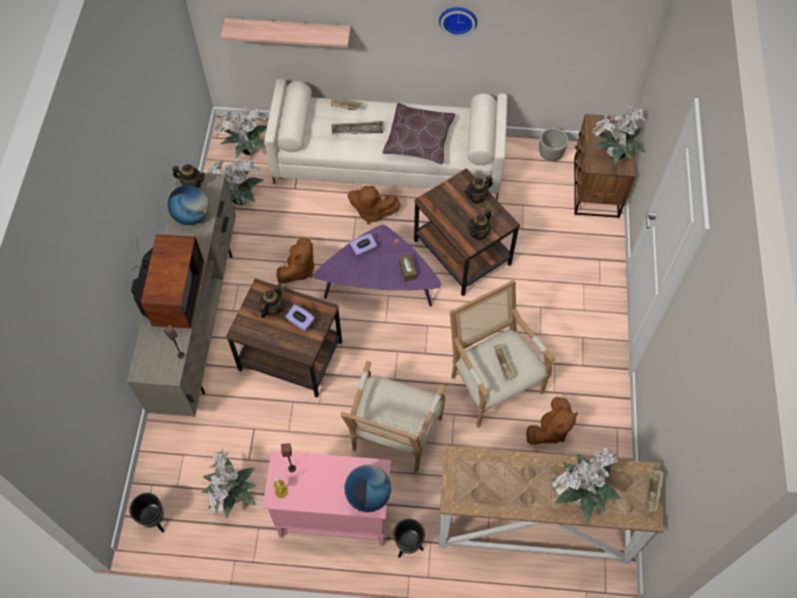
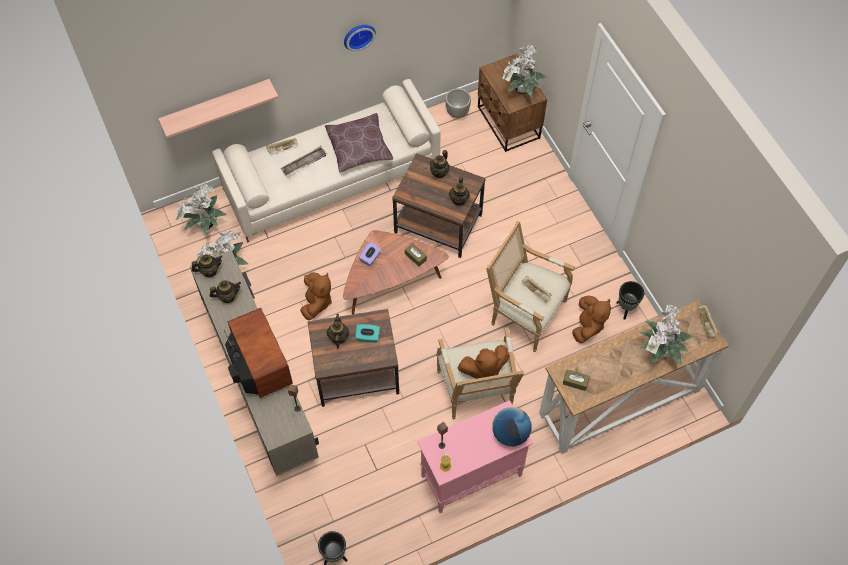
camera: 30 degrees left, 0 degrees up
(191, 216) = (227, 296): globe -> teapot
(232, 495) = (382, 503): potted plant -> none
(300, 322) = (367, 337): purple tissue box -> turquoise tissue box
(372, 212) = (345, 226): brown plush toy -> brown plush toy (483, 370)
(379, 286) = (390, 282): purple coffee table -> brown coffee table
(408, 546) = (540, 466): black planter -> black planter (626, 309)
(465, 478) = (575, 382): none -> brown tissue box

